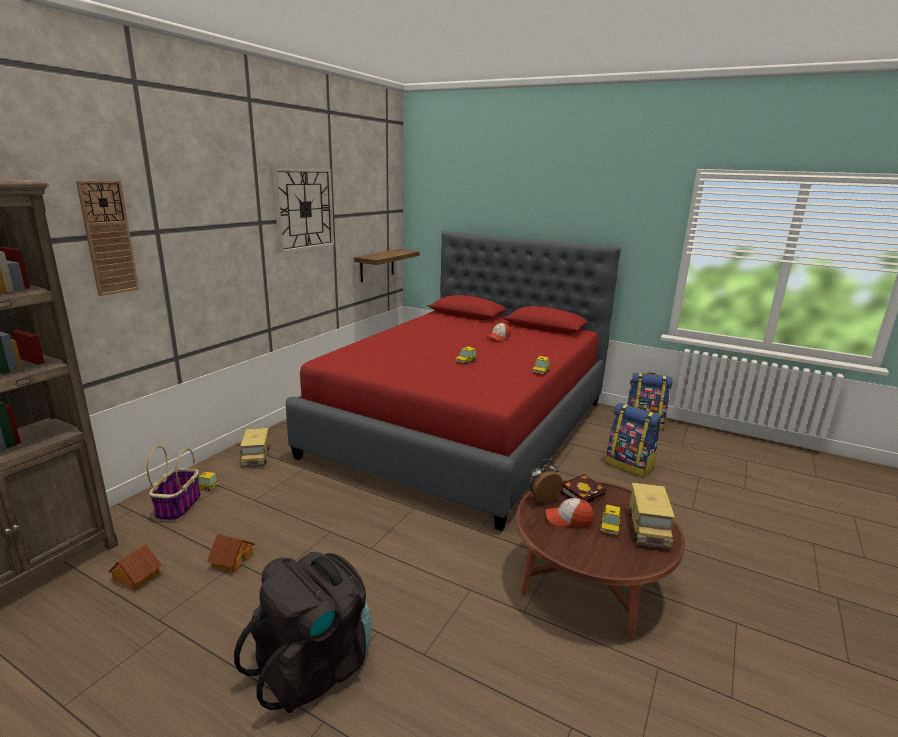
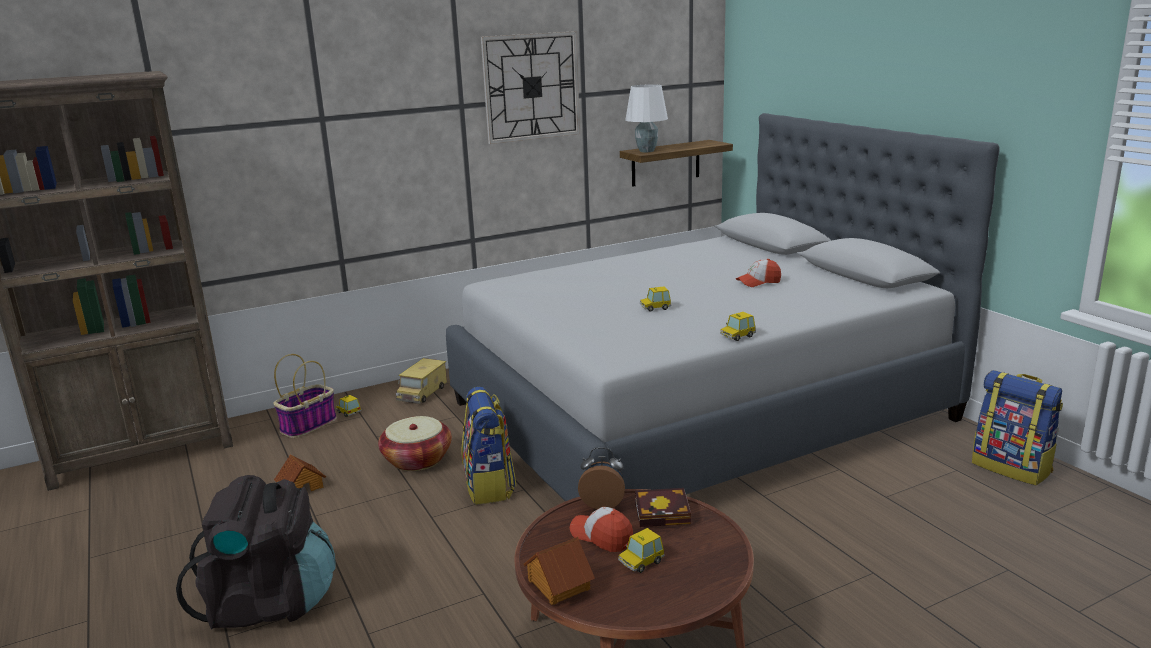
camera: 35 degrees right, 0 degrees up
(108, 238) = (264, 126): wall clock -> none
(136, 577) = (220, 477): toy house -> toy house (558, 584)
(310, 509) = (417, 460): none -> basket
(375, 257) = (647, 151): none -> white table lamp
(464, 427) = (698, 411): red bed -> grey bed
(630, 465) = (896, 520): backpack -> backpack (490, 486)
(648, 528) = (691, 578): toy truck -> none

